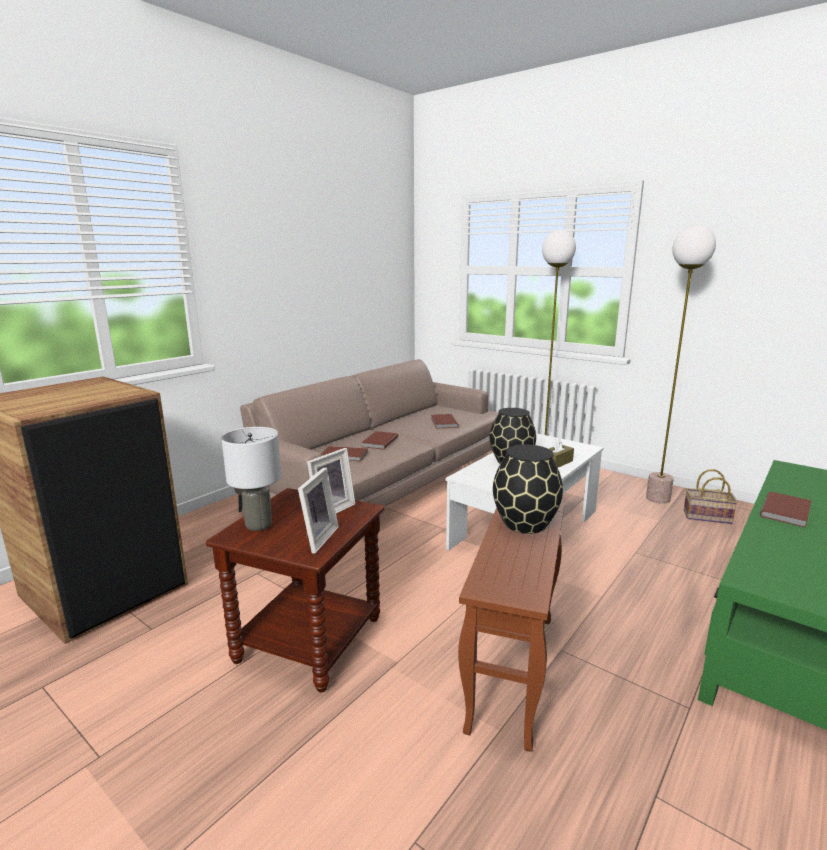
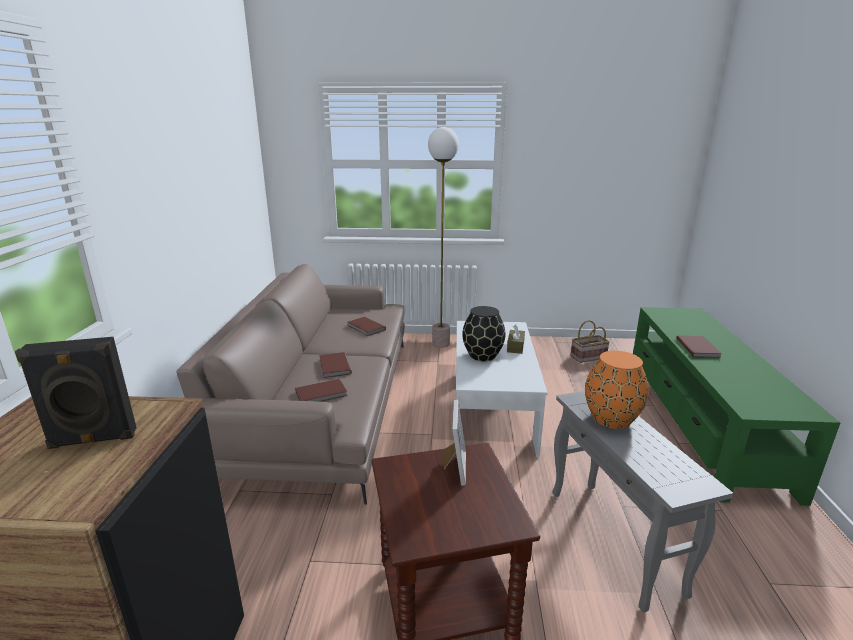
camera: 35 degrees left, 5 degrees up
(82, 396) = (93, 440): none -> black speaker
(257, 526) = (417, 518): white table lamp -> none
(316, 538) = (490, 505): picture frame -> none
(512, 670) = (613, 540): brown side table -> grey side table
(525, 524) = (612, 418): black vase -> orange vase
(658, 498) = (547, 351): floor lamp -> none

